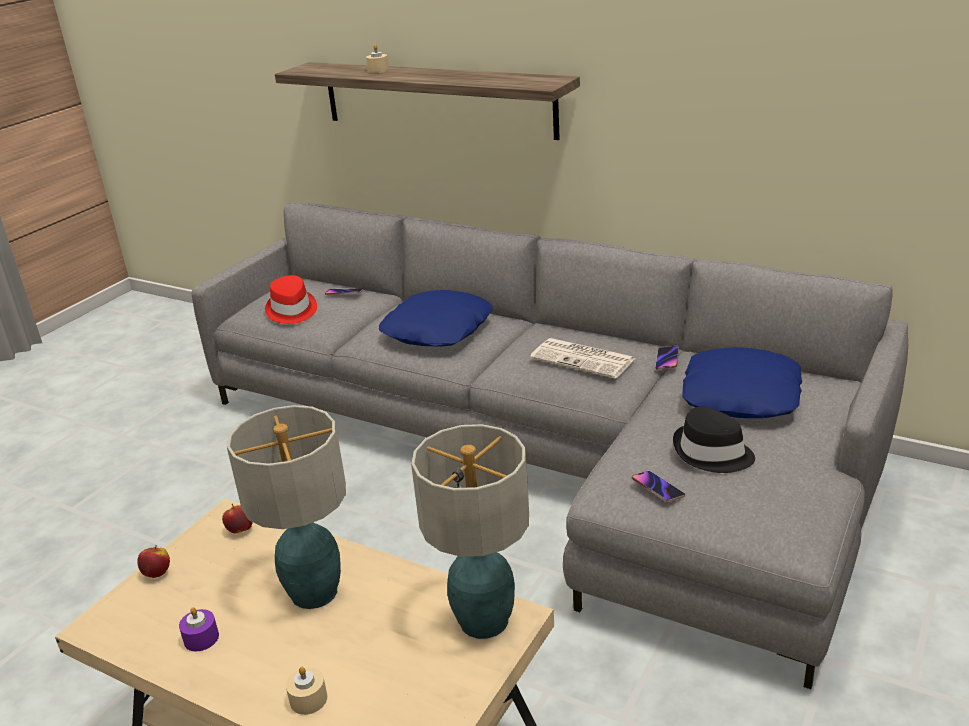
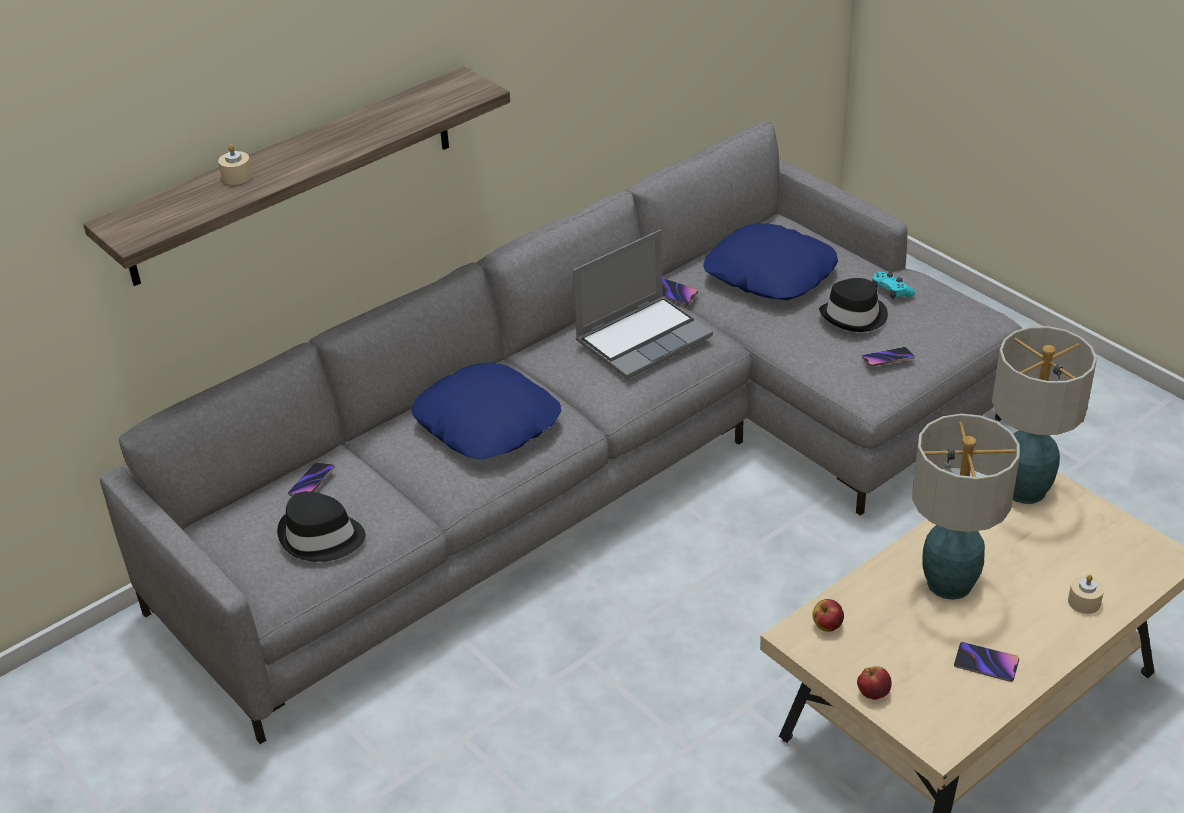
camera: 70 degrees left, 10 degrees up
(201, 638) = (986, 664): purple candle -> phone
(291, 310) = (321, 538): red hat -> black hat
(584, 359) = (644, 338): newspaper -> laptop
(779, 467) = (891, 291): none -> turquoise game controller

